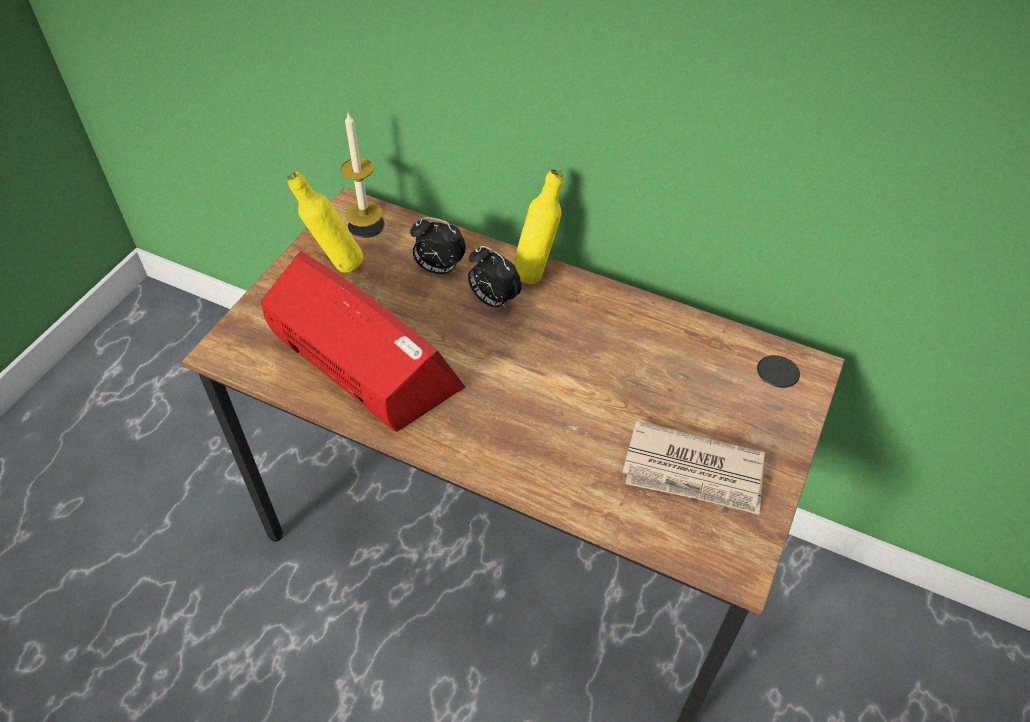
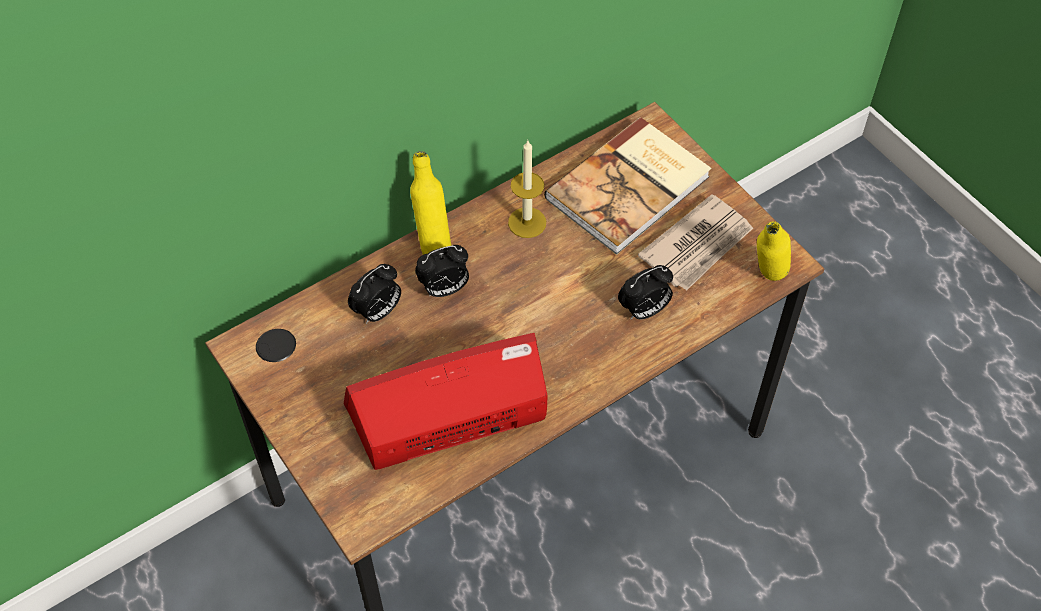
camera: 60 degrees left, 5 degrees up
(336, 265) = (314, 390): yellow bottle -> yellow bottle (766, 281)
(364, 214) = (260, 340): candle -> candle (527, 222)
(576, 459) = (644, 311): none -> alarm clock
(717, 385) = (631, 188): none -> book

